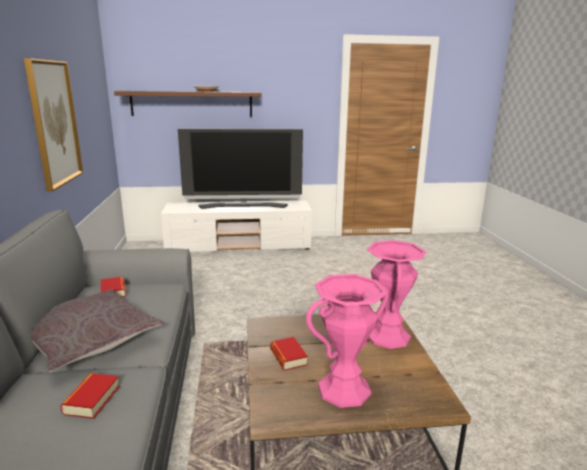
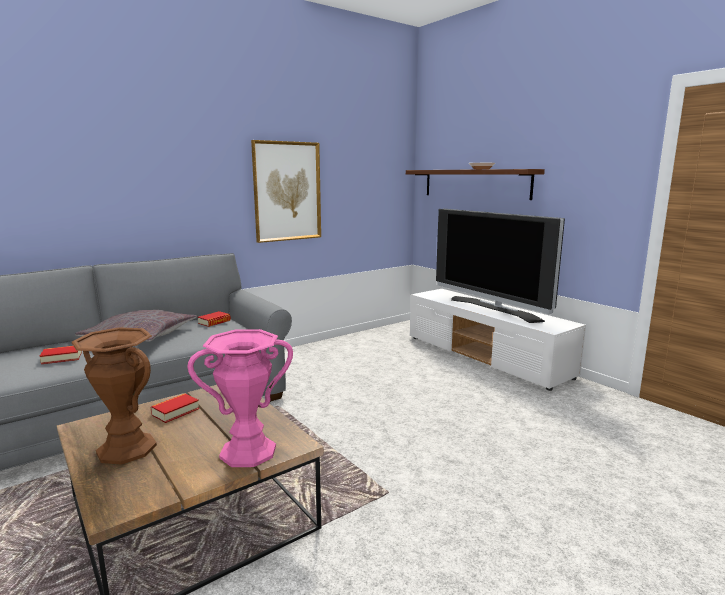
camera: 60 degrees right, 5 degrees down
(344, 389) = (127, 449): pink vase -> brown vase

